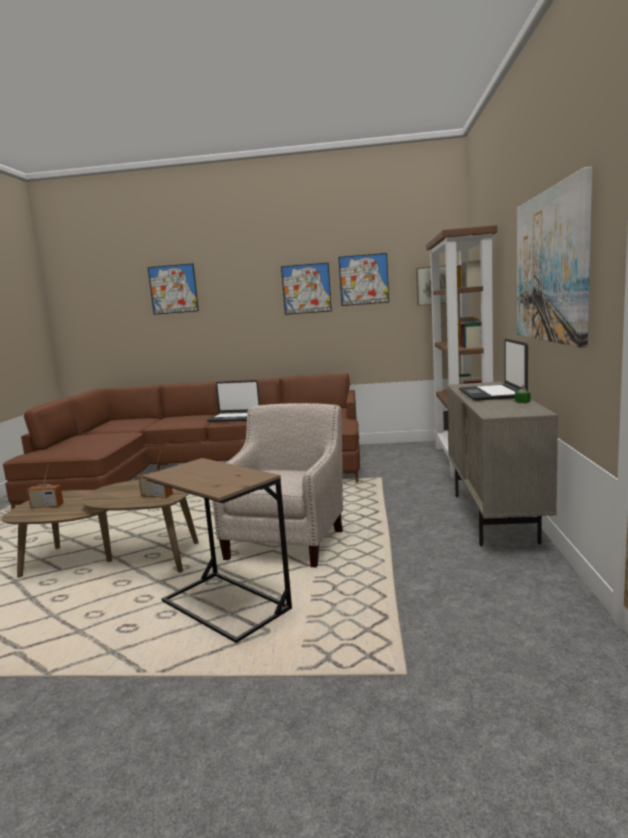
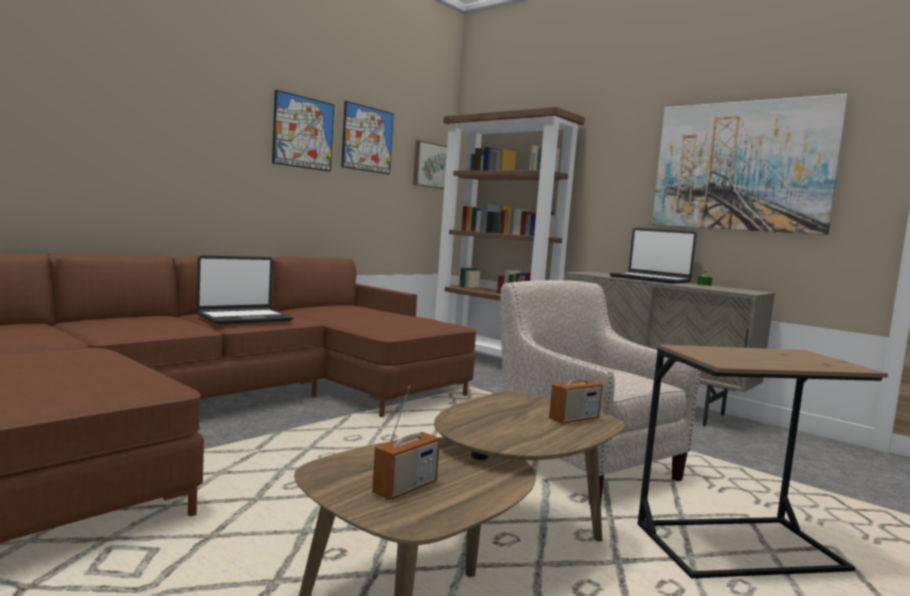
camera: 55 degrees left, 5 degrees down
(173, 289) = (83, 69): picture -> none

